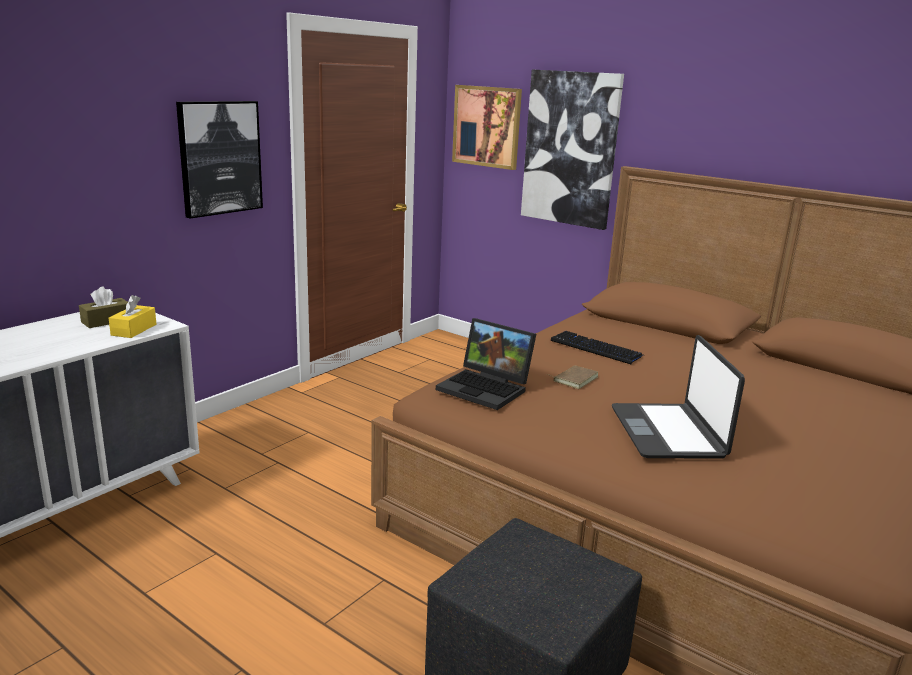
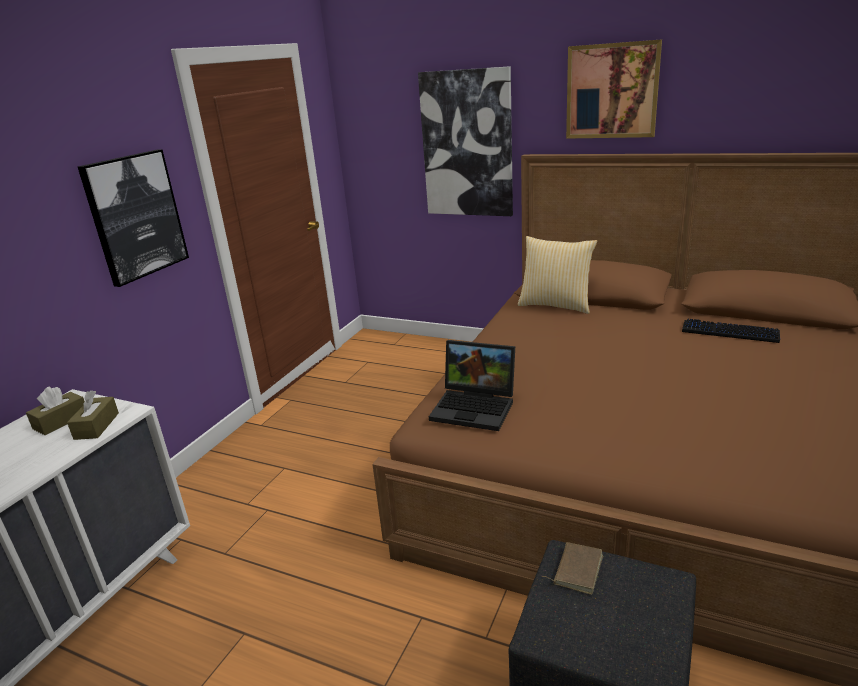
camera: 10 degrees left, 5 degrees up
(134, 330) = (96, 426): yellow tissue box -> brown tissue box
(487, 126) = (380, 133): picture -> picture (612, 91)
(574, 379) = (549, 377): brown book -> brown book (576, 569)
(596, 348) = (550, 338): keyboard -> keyboard (729, 332)
(621, 323) = (556, 305): none -> pillow
(668, 432) = (663, 419): laptop -> none

